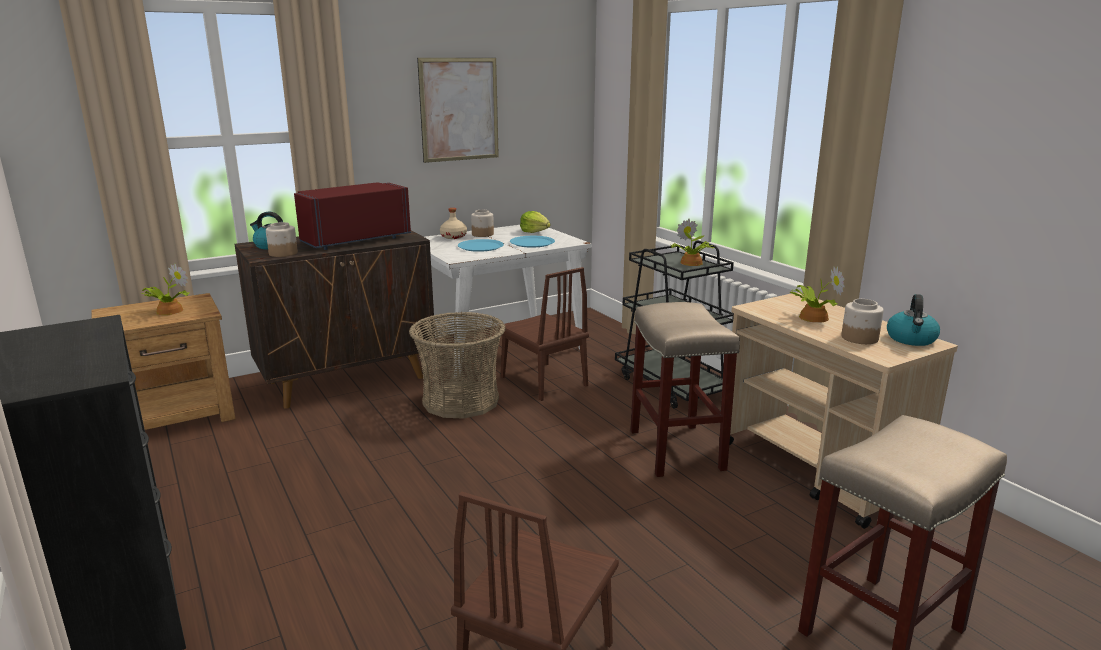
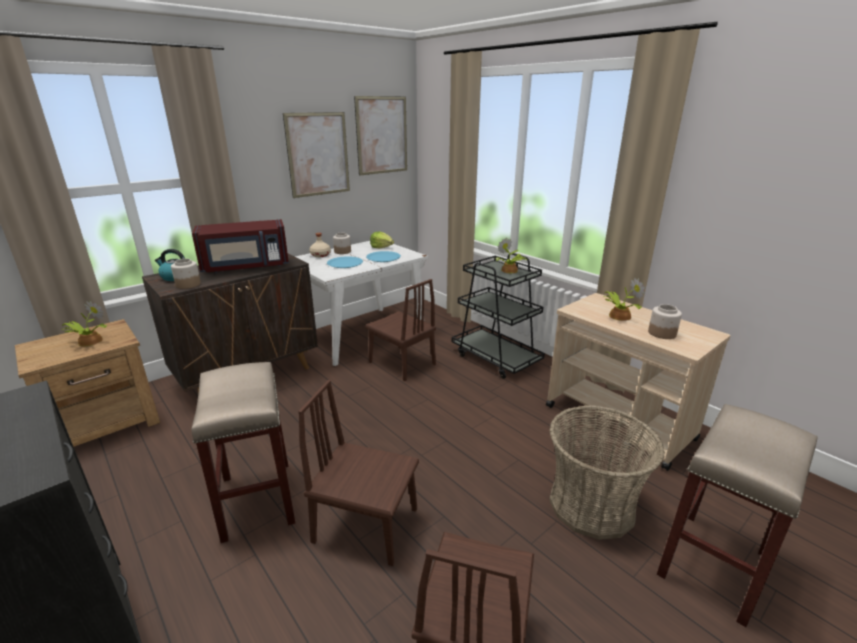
camera: 10 degrees left, 5 degrees up
(354, 240) = (246, 267): red microwave -> red microwave turned 150 degrees counterclockwise
(447, 541) = (366, 525): none -> brown chair
(460, 401) = (343, 387): basket -> basket (591, 505)
(545, 88) = (382, 135): none -> picture
(675, 449) = (515, 415): beige stool -> beige stool (257, 498)
(911, 339) = (697, 331): kettle -> none

